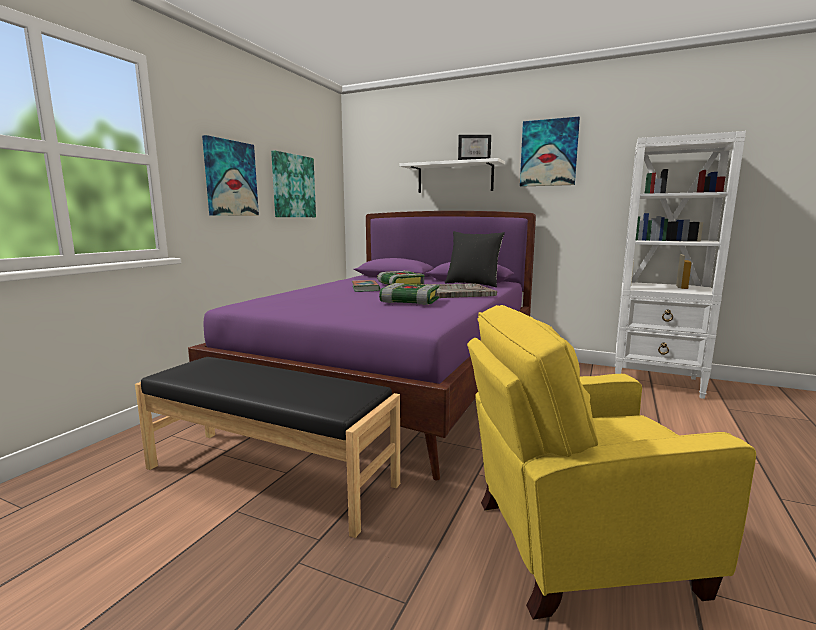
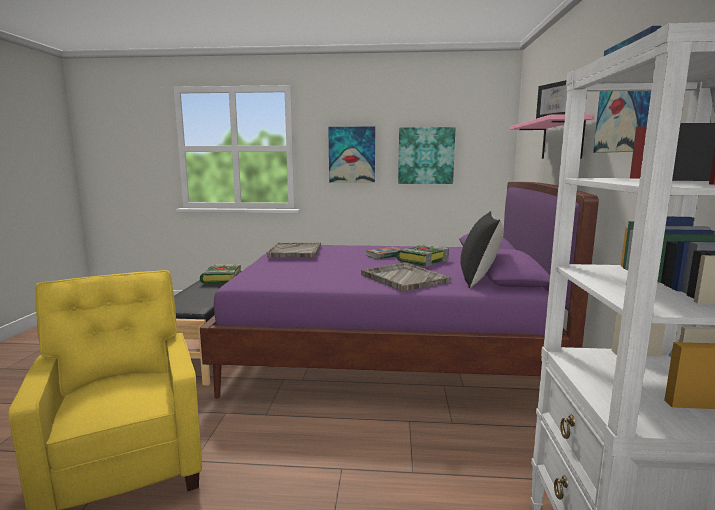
camera: 70 degrees right, 0 degrees up
(298, 303) = (295, 251): none -> grey tray
(409, 301) = (335, 271): book -> book (221, 279)
(455, 177) = (561, 139): white shelf -> pink shelf

